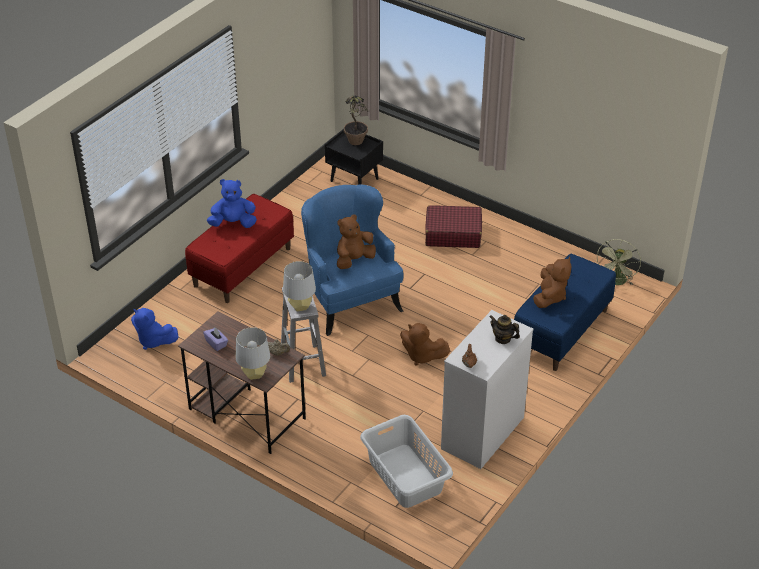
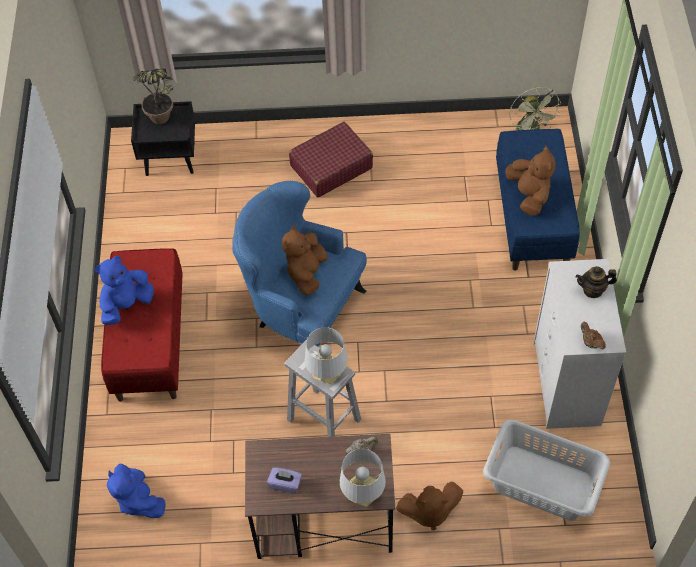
camera: 35 degrees left, 15 degrees up
(153, 341) = (138, 500): blue plush toy -> blue plush toy turned 60 degrees clockwise
(422, 356) = (432, 332): brown plush toy -> brown plush toy (429, 511)

